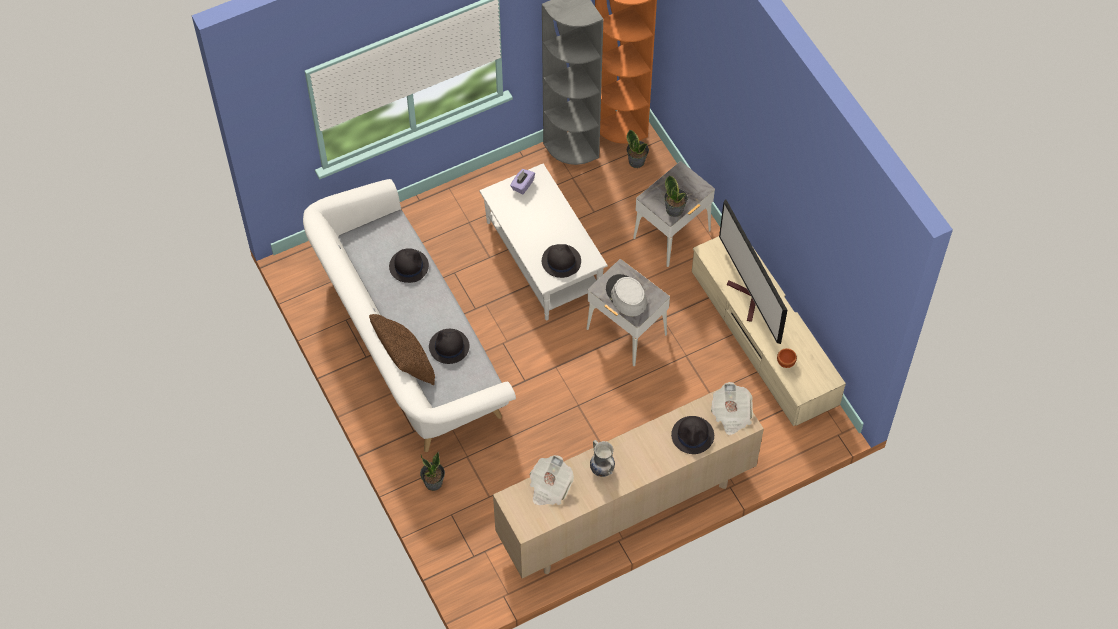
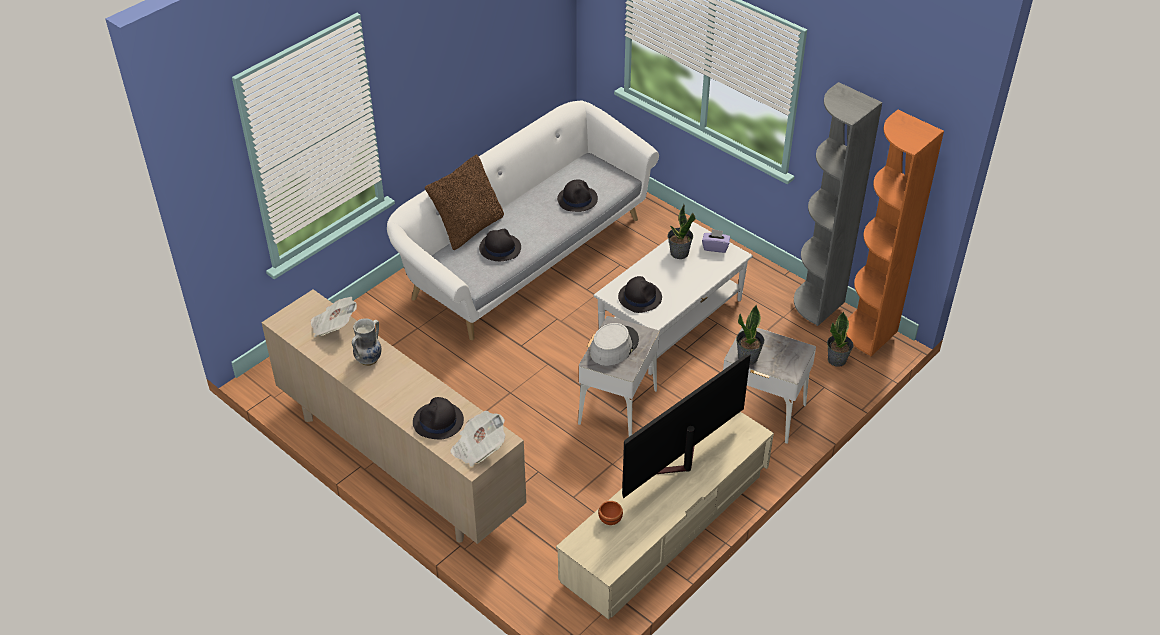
camera: 70 degrees right, 15 degrees down
(433, 483) = (379, 313): potted plant -> potted plant (679, 253)

